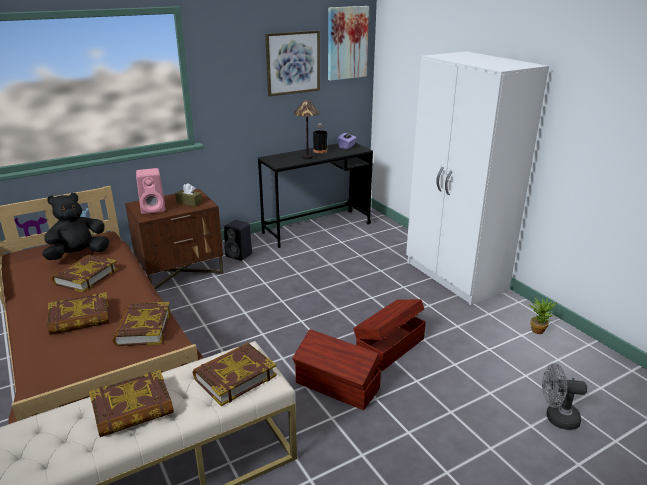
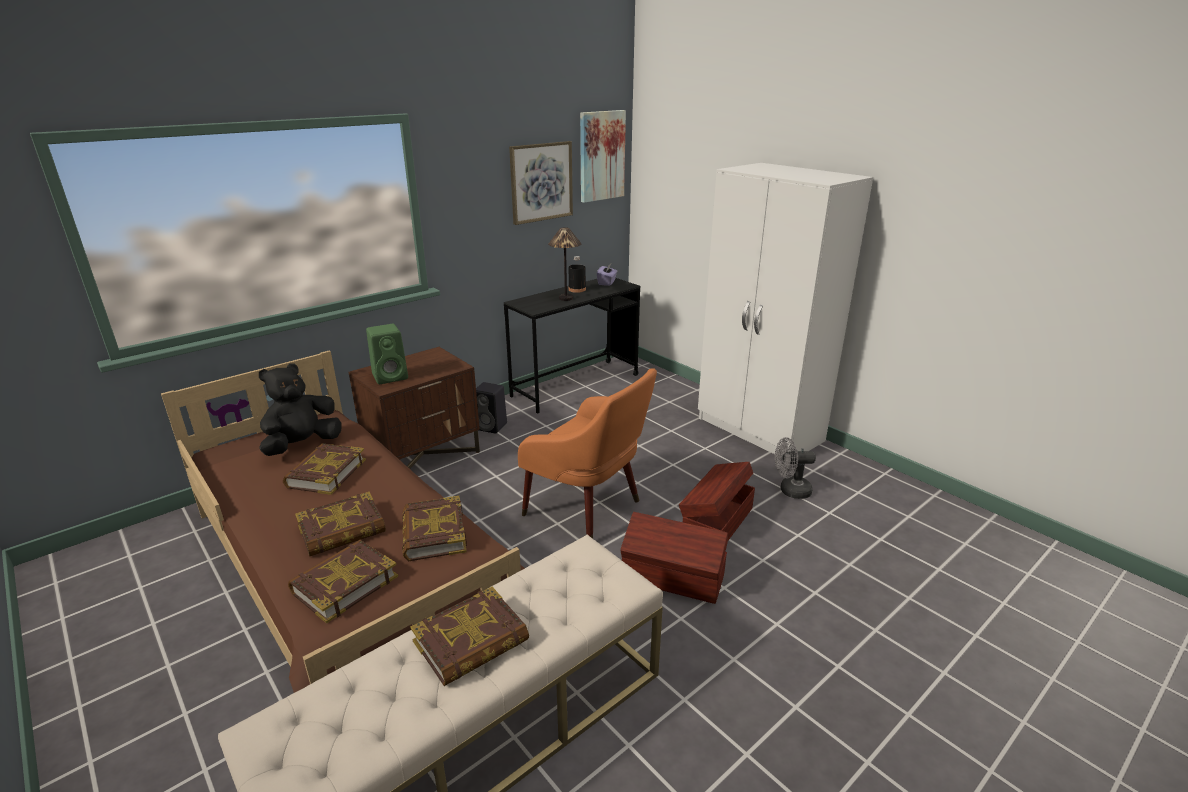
camera: 10 degrees left, 0 degrees up
(154, 209) = (391, 376): pink speaker -> green speaker
(189, 202) = (434, 364): brown tissue box -> none
(234, 377) = (584, 583): book -> book (344, 584)
(290, 327) = (588, 511): none -> orange armchair
(538, 329) = (874, 483): potted plant -> none
(556, 418) = (932, 584): grey fan -> grey fan (790, 491)

